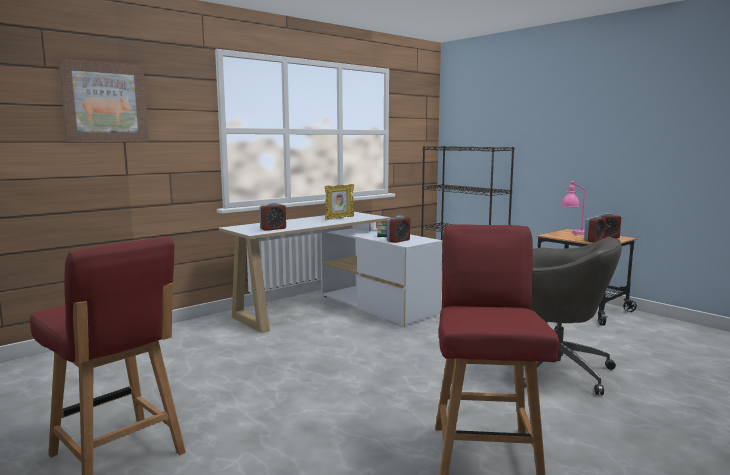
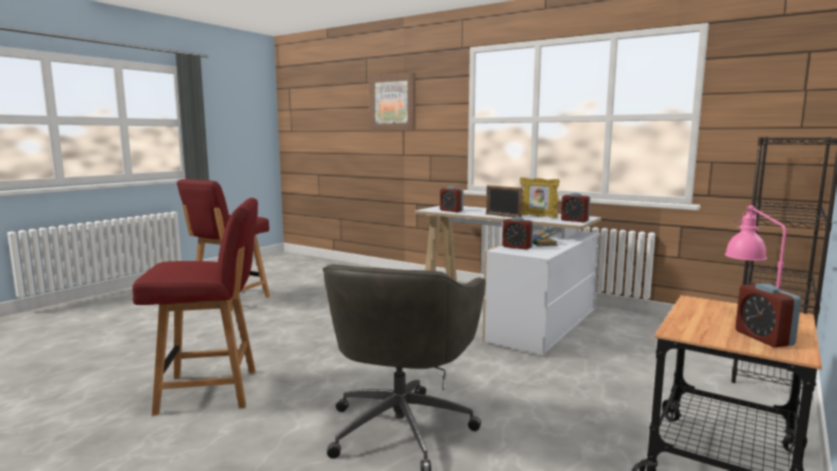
camera: 75 degrees right, 0 degrees up
(325, 223) = (503, 216): none -> picture frame
(594, 240) = (698, 327): alarm clock -> alarm clock (574, 220)

